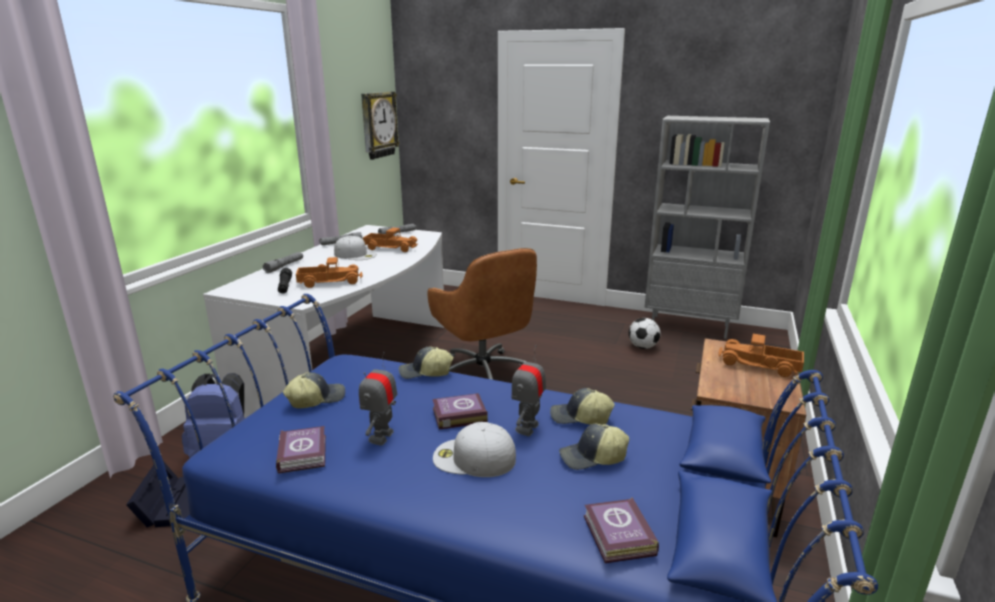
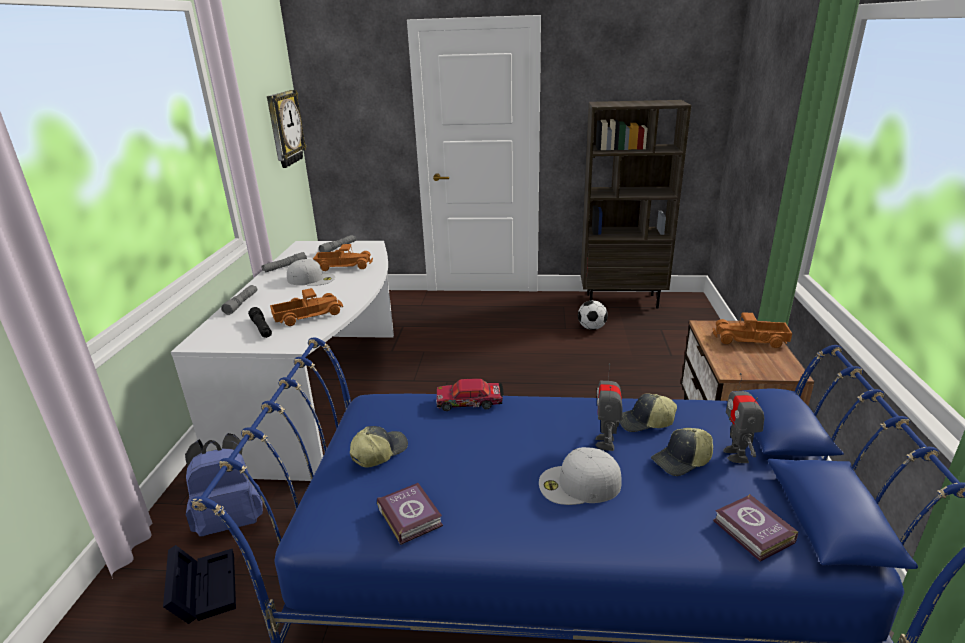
camera: 15 degrees left, 5 degrees up
(381, 437) = (476, 481): toy robot -> toy robot (736, 454)
(425, 373) = (470, 402): cap -> toy car
(458, 415) = (533, 442): book -> none
(482, 373) = (457, 379): brown office chair -> none
(690, 326) = (622, 301): grey bookcase -> brown bookcase

